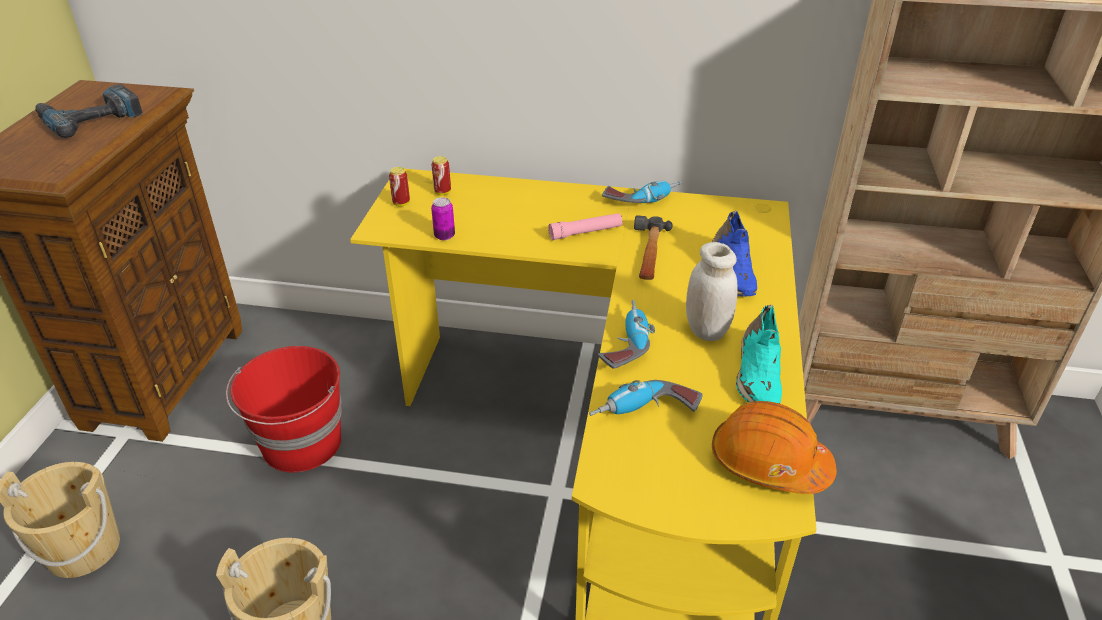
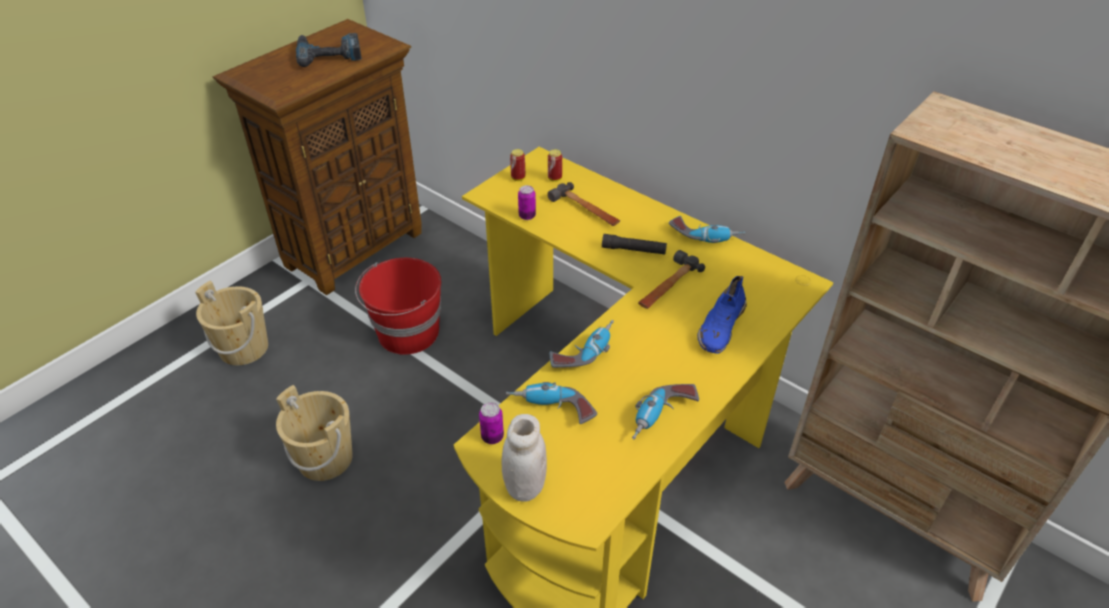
camera: 30 degrees right, 5 degrees up
(502, 212) = (585, 210): none -> hammer
(585, 232) = (634, 250): pink flashlight -> black flashlight
(608, 468) = (492, 437): none -> can
(706, 330) = (655, 366): white jar -> white jar (525, 486)
(757, 375) = (662, 418): turquoise shoe -> power drill
(768, 463) = (606, 486): orange hard hat -> none

